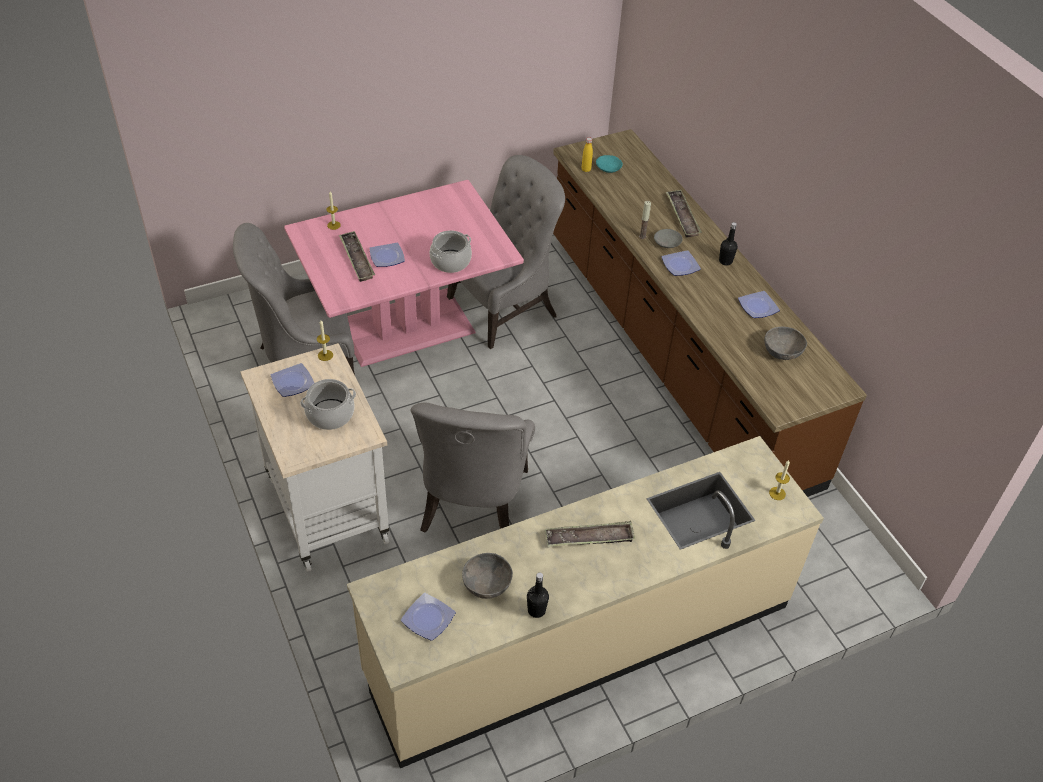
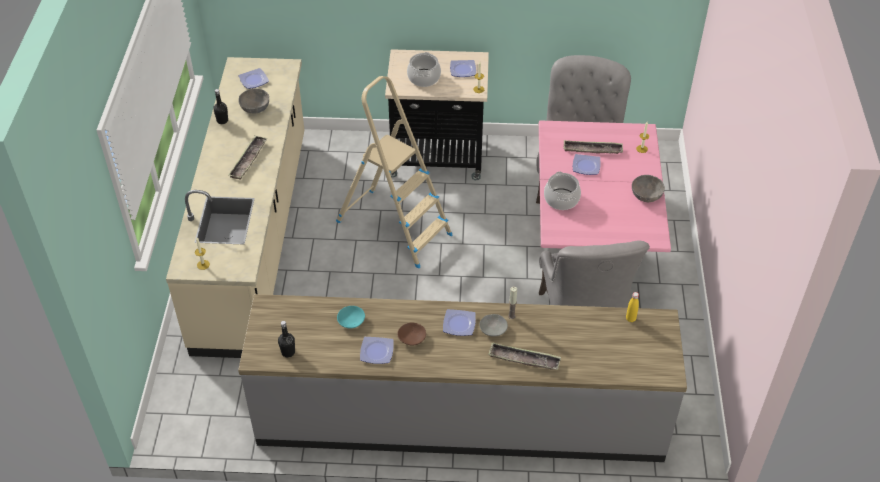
camera: 120 degrees right, 0 degrees up
(326, 508) = (437, 158): white cart -> black cart
(473, 501) = (394, 228): grey chair -> beige step ladder
(608, 168) = (625, 337): turquoise bowl -> turquoise bowl (351, 321)
(675, 356) = (461, 416): brown counter -> grey counter
(722, 290) = (412, 337): none -> brown bowl
(725, 261) = (445, 360): black bottle -> black bottle (288, 352)
(782, 352) = (318, 339): grey bowl -> grey bowl (646, 195)

